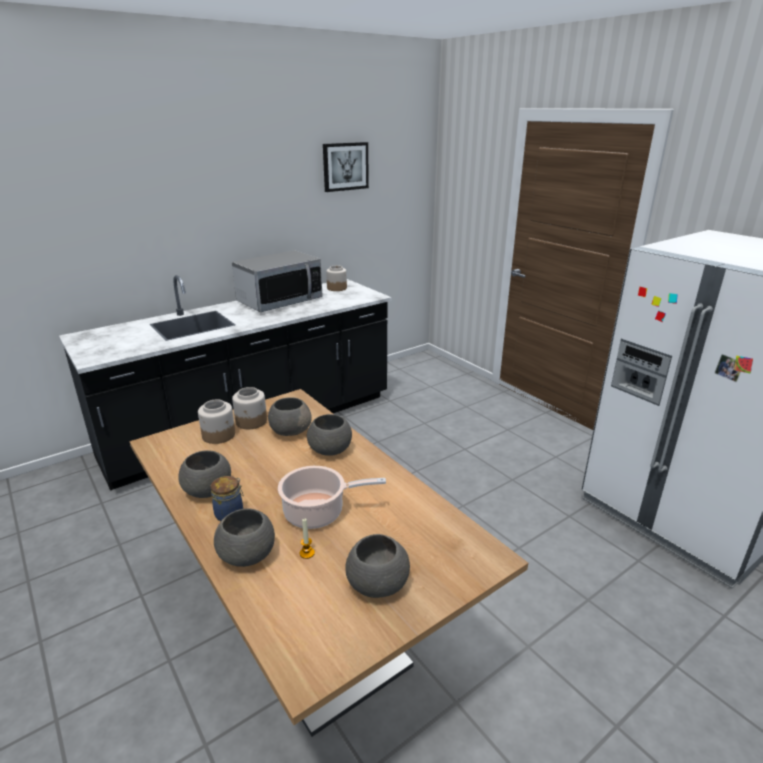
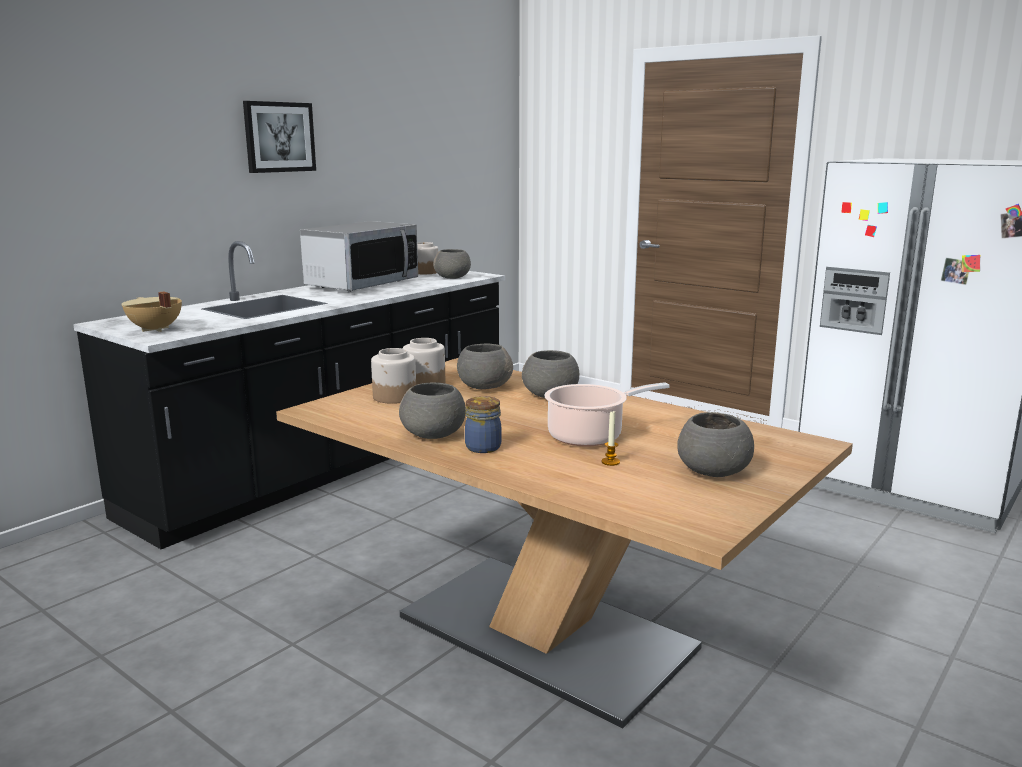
camera: 15 degrees left, 10 degrees down
(98, 348) = (154, 329): none -> beige cooking pot
(247, 555) = (542, 470): grey bowl -> grey bowl (453, 277)
(345, 166) = (423, 118): picture -> picture (279, 137)

